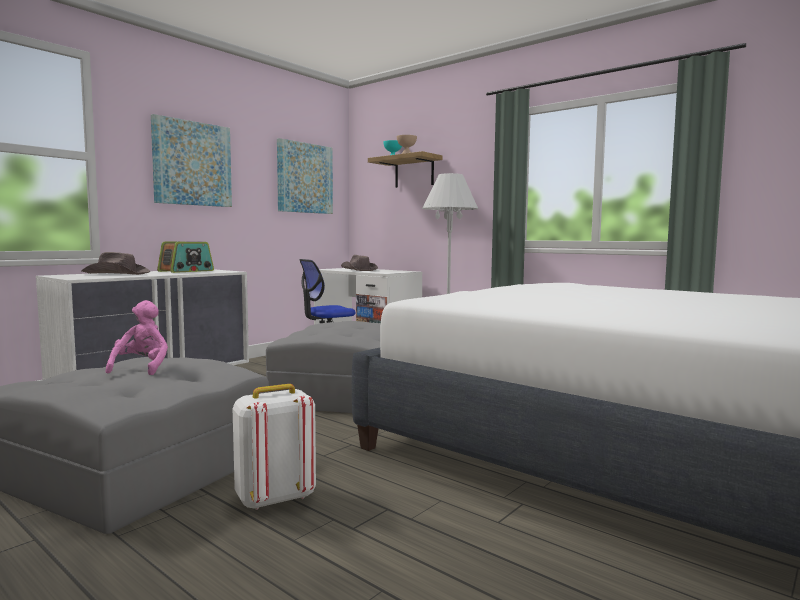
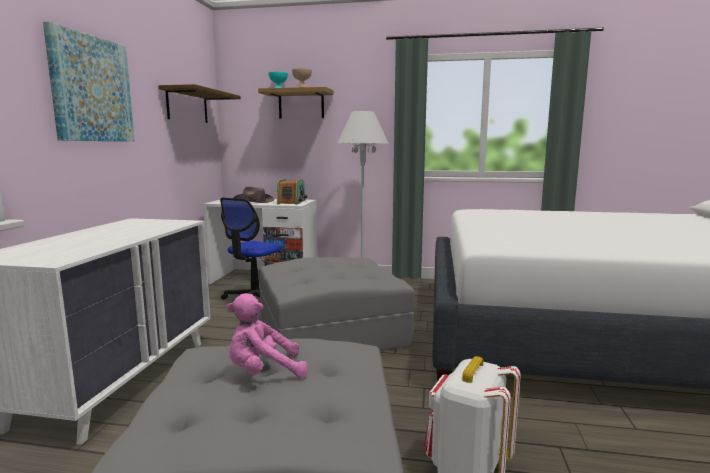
camera: 30 degrees left, 5 degrees up
(117, 274) = (68, 243): brown hat -> none
(142, 368) = (263, 372): pink plush toy -> pink plush toy turned 75 degrees counterclockwise
(186, 271) = (130, 226): radio -> radio (292, 202)
(304, 178) = (187, 106): picture -> shelf

